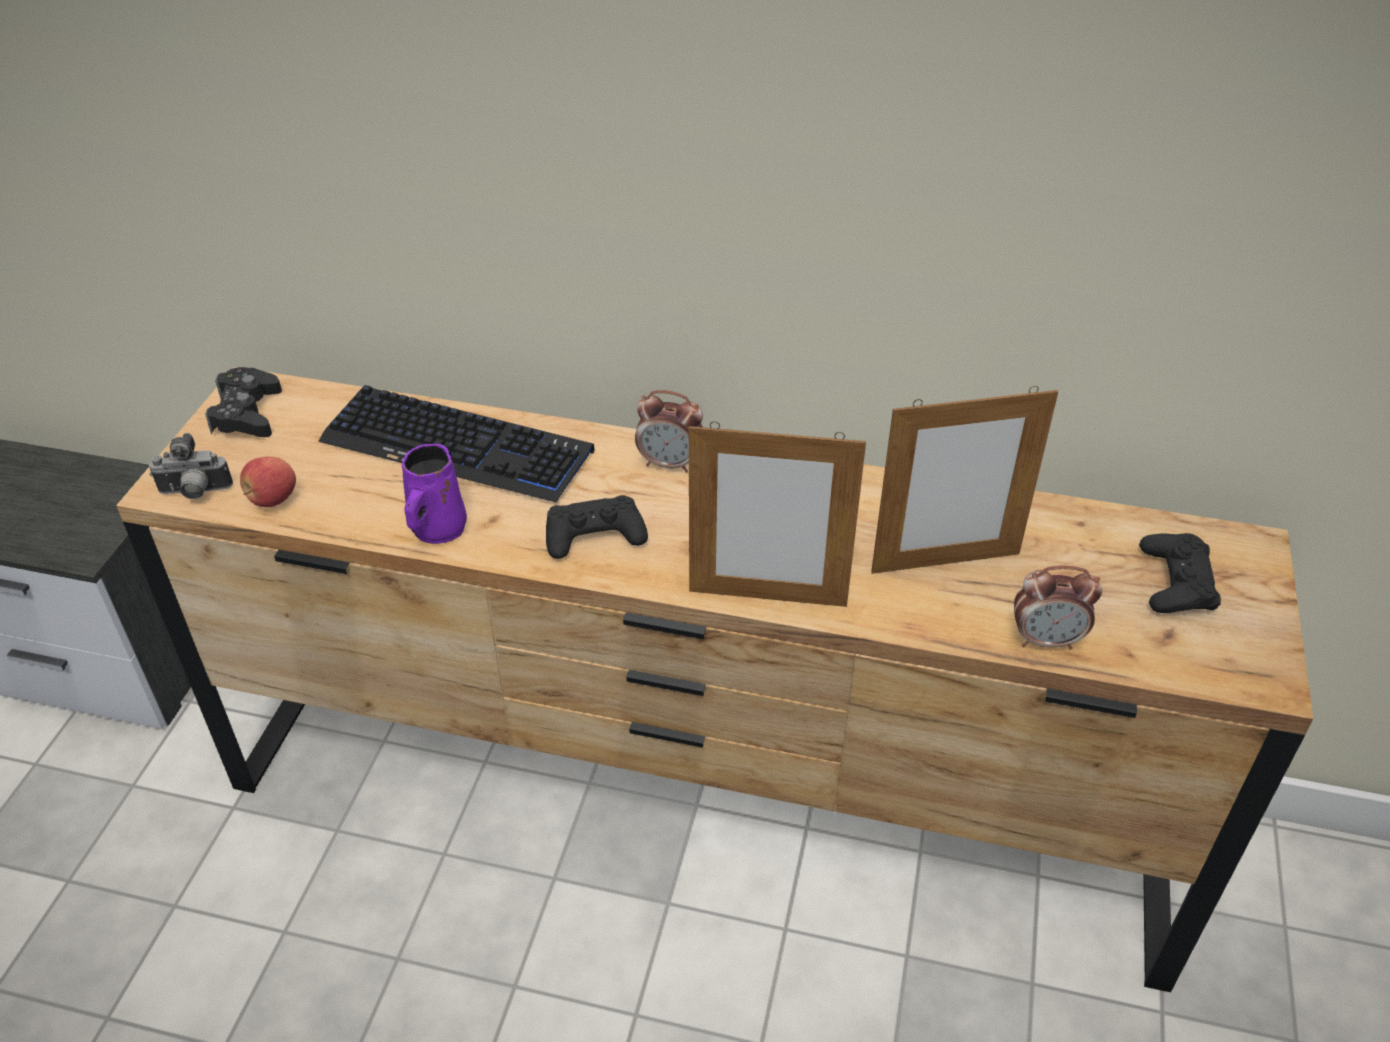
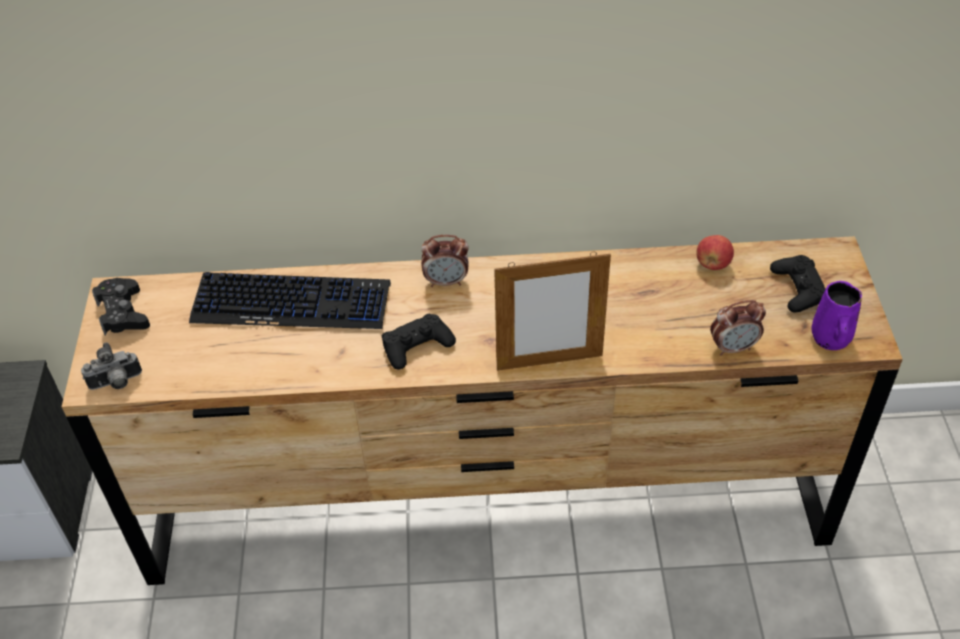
camera: 15 degrees left, 5 degrees up
(272, 499) = (176, 374): apple -> apple (713, 264)
(437, 530) = (306, 368): purple mug -> purple mug (830, 339)
(945, 562) = (653, 310): picture frame -> none

